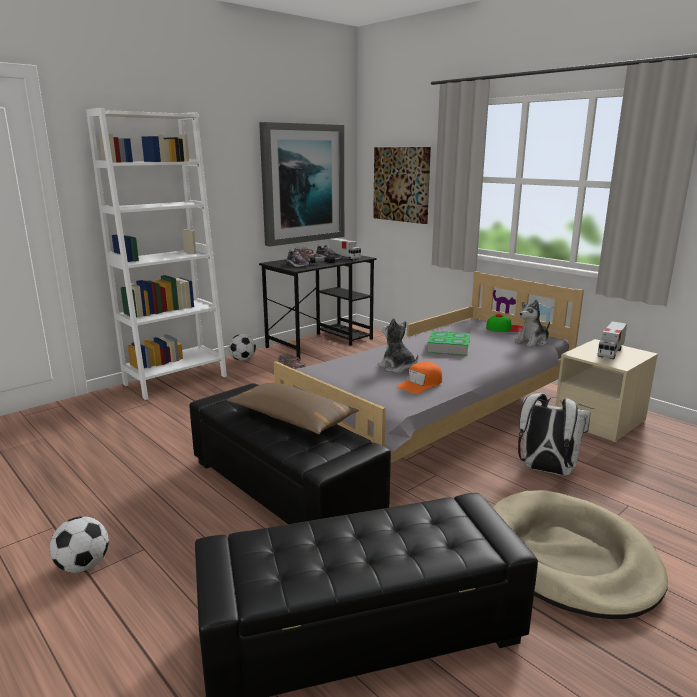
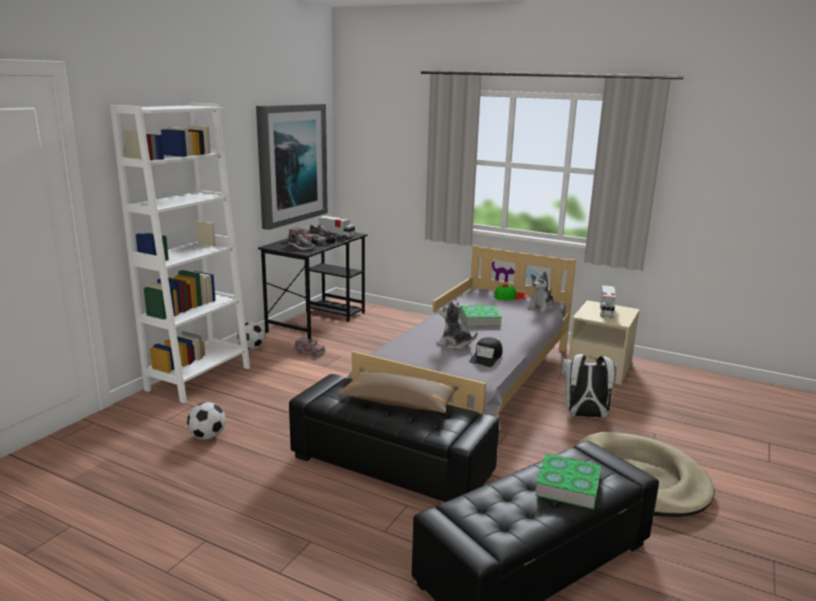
camera: 20 degrees left, 0 degrees up
(83, 566) = (267, 567): football -> football (207, 436)
(402, 184) = (387, 162): picture -> none
(402, 542) = (568, 486): none -> book
(421, 384) = (486, 357): orange cap -> black cap

